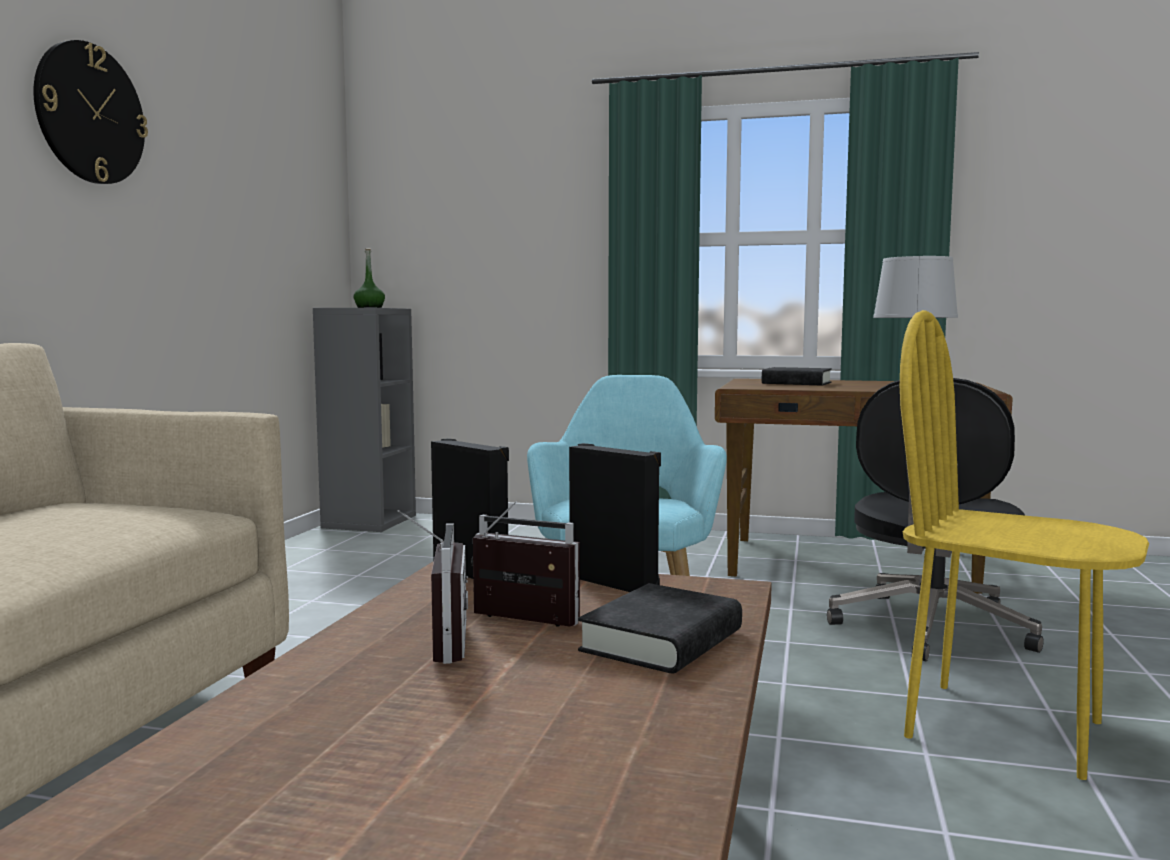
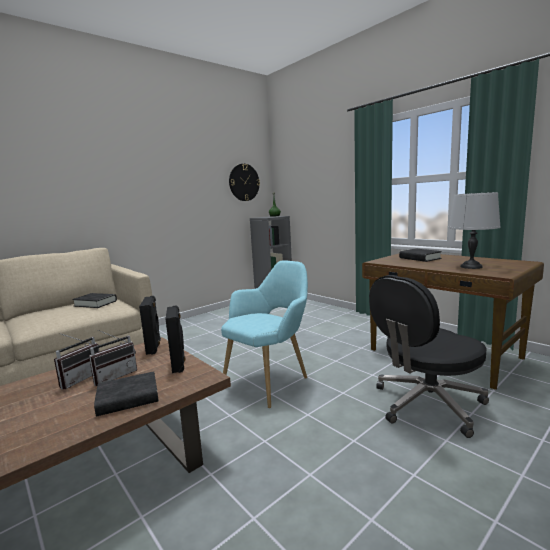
camera: 35 degrees right, 5 degrees up
(90, 113) = (143, 165): wall clock -> wall clock (244, 182)
(92, 509) = (95, 303): none -> black book
(518, 623) = (114, 376): radio -> radio turned 75 degrees clockwise
(1004, 728) = (370, 476): yellow chair -> none

